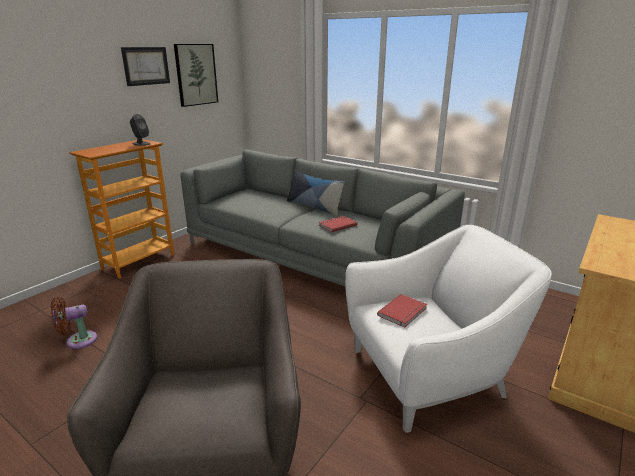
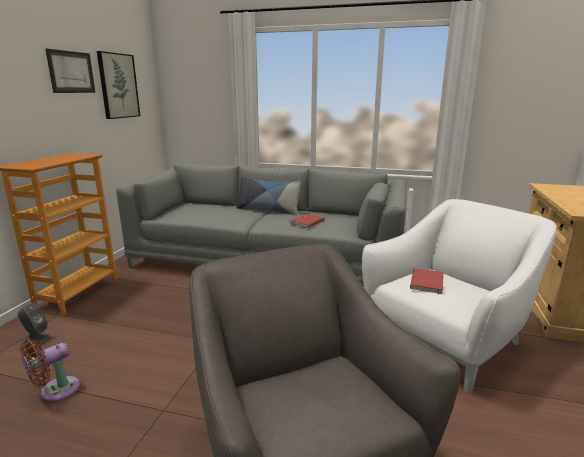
camera: 20 degrees left, 5 degrees down
(141, 144) = (77, 156): grey speaker -> grey speaker (36, 338)

